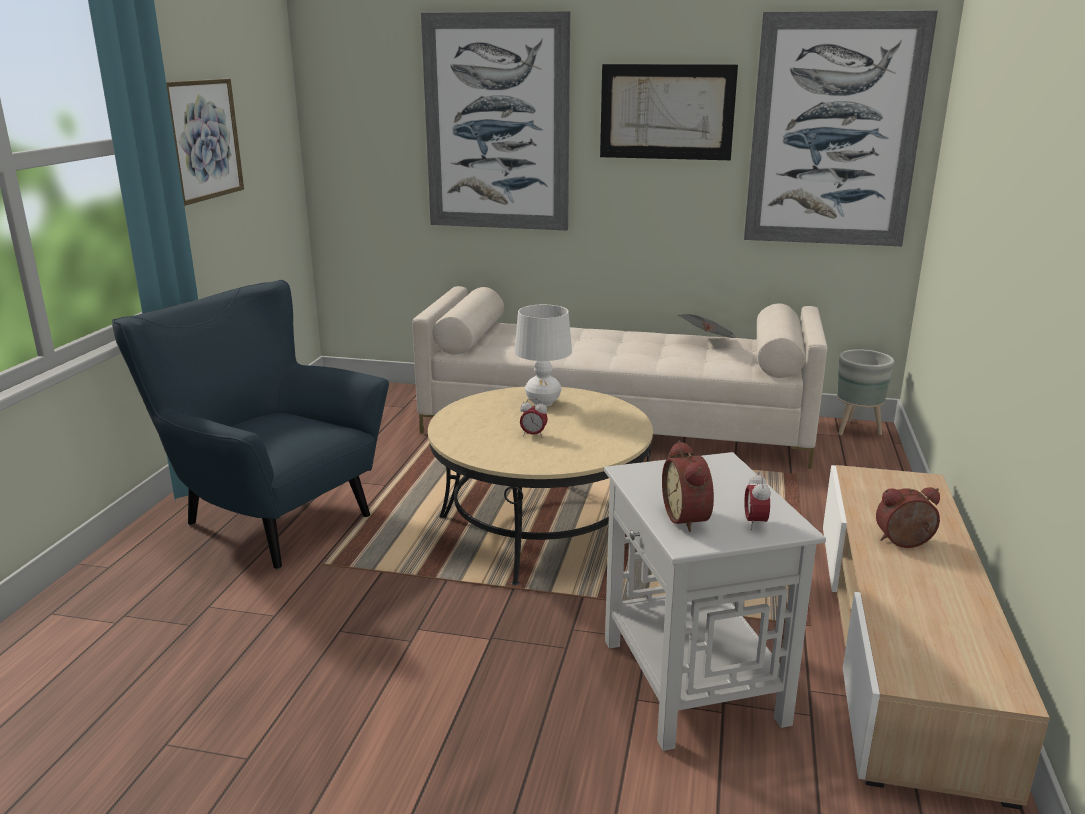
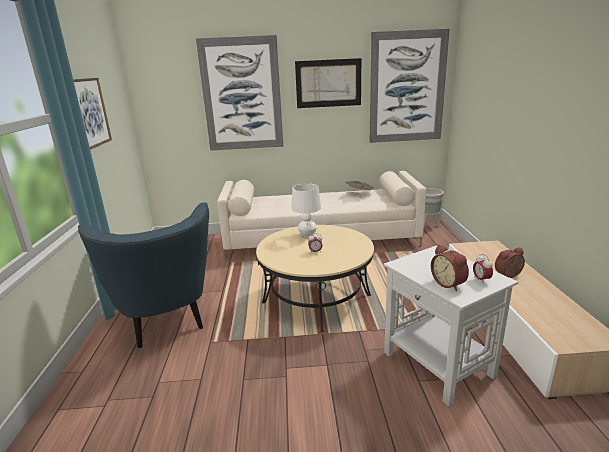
camera: 15 degrees left, 0 degrees up
(267, 518) = (166, 321): blue armchair -> blue armchair turned 135 degrees counterclockwise

